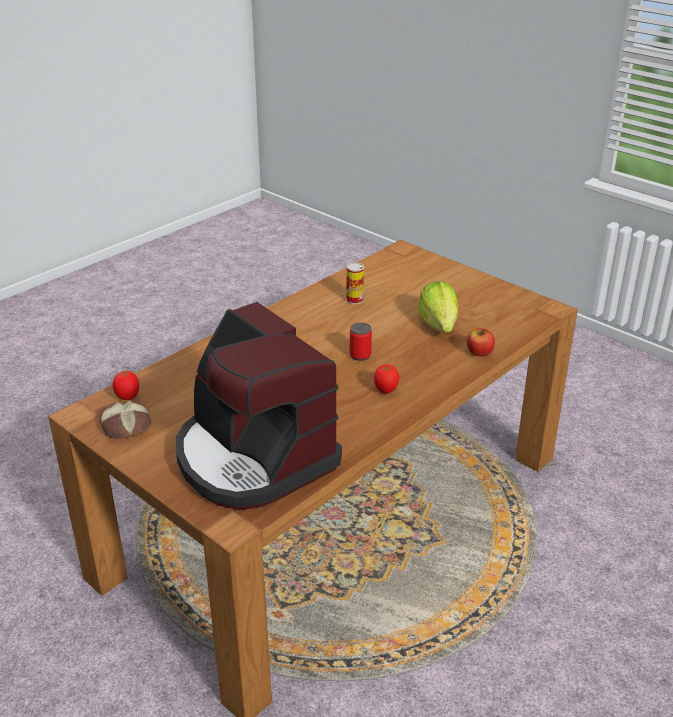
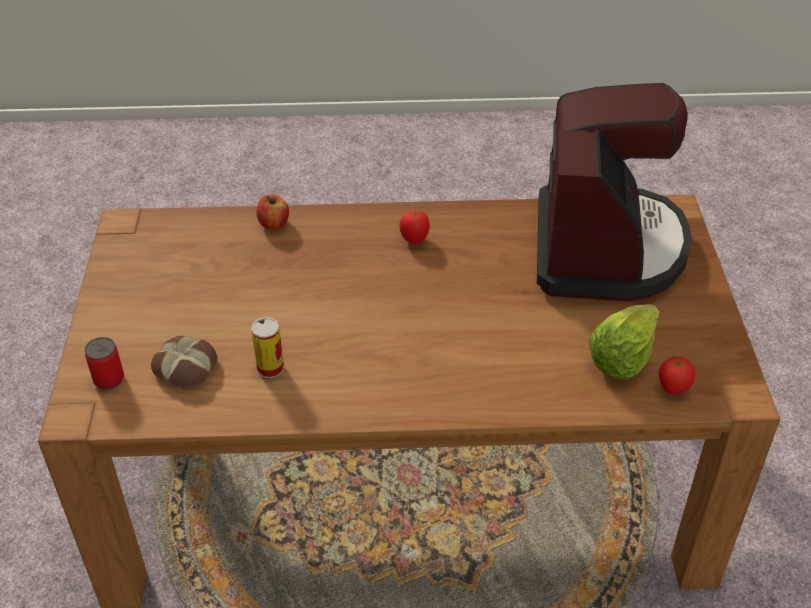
camera: 135 degrees left, 10 degrees up
(126, 426) = (700, 352): bread -> bread (186, 367)
(360, 355) = (380, 290): can -> can (109, 379)
(439, 325) = (250, 275): lettuce -> lettuce (622, 358)

